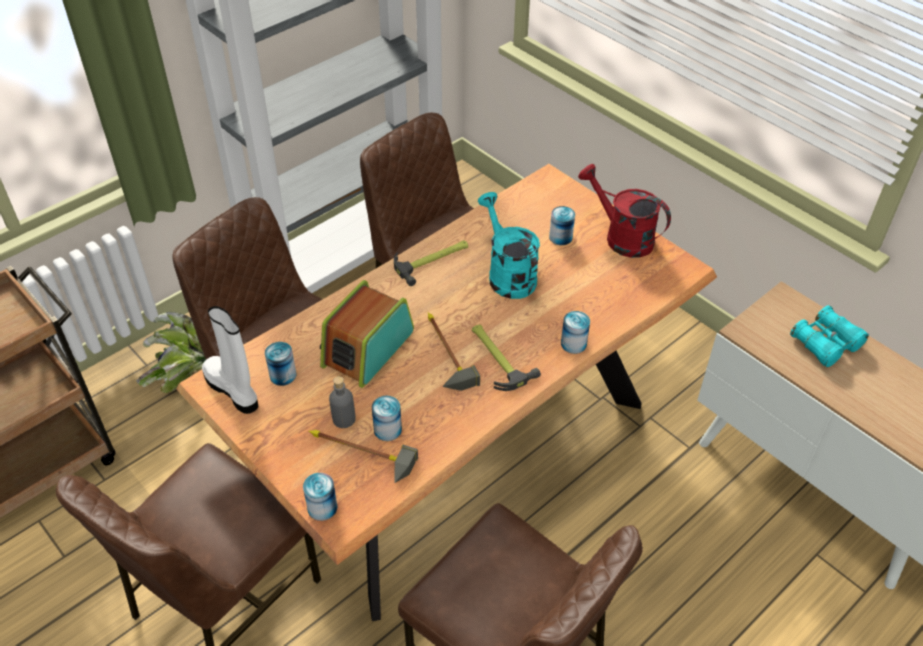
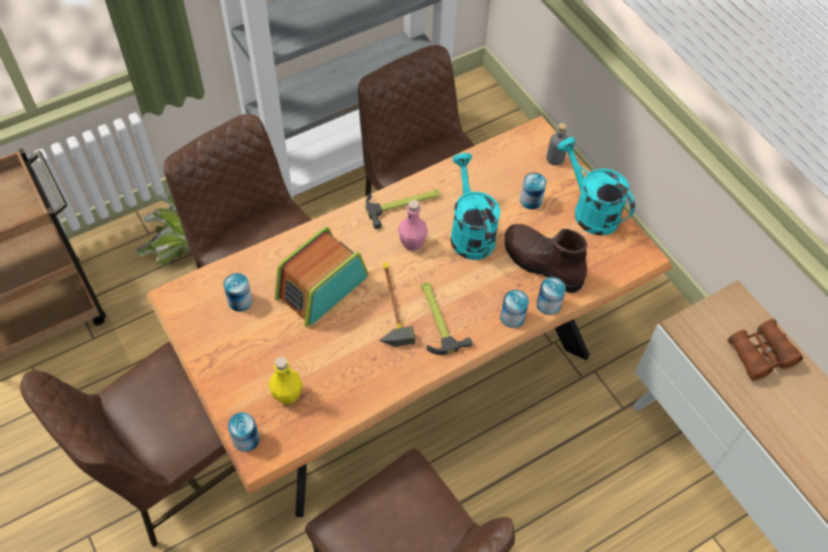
camera: 10 degrees right, 10 degrees up
(233, 390) = (194, 307): white boot -> none
(344, 419) = (284, 355): grey bottle -> grey bottle (555, 158)
(357, 457) = (287, 395): hammer -> yellow bottle
(387, 429) = (320, 373): can -> can (548, 304)
(451, 293) = (412, 243): none -> pink bottle
(588, 291) = (541, 264): none -> brown boot
(621, 237) = (590, 210): red watering can -> turquoise watering can
(825, 343) = (760, 355): turquoise binoculars -> brown binoculars

